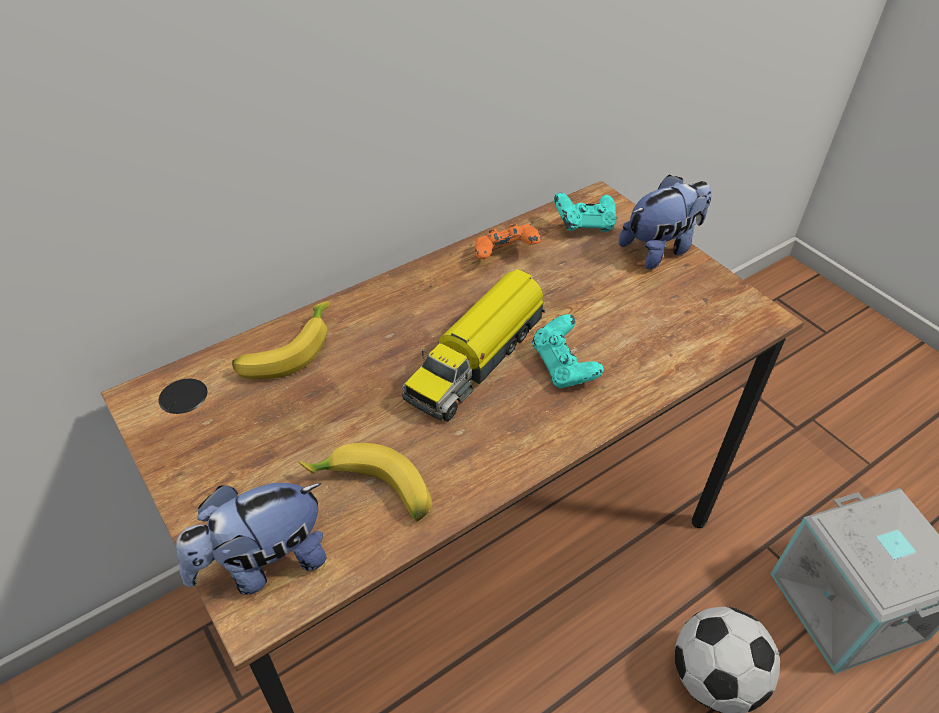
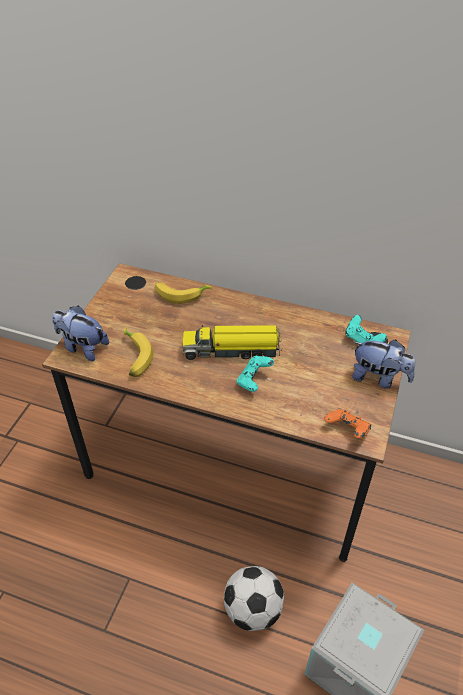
camera: 55 degrees right, 0 degrees up
(505, 256) = (307, 325): orange game controller -> orange game controller (347, 430)

